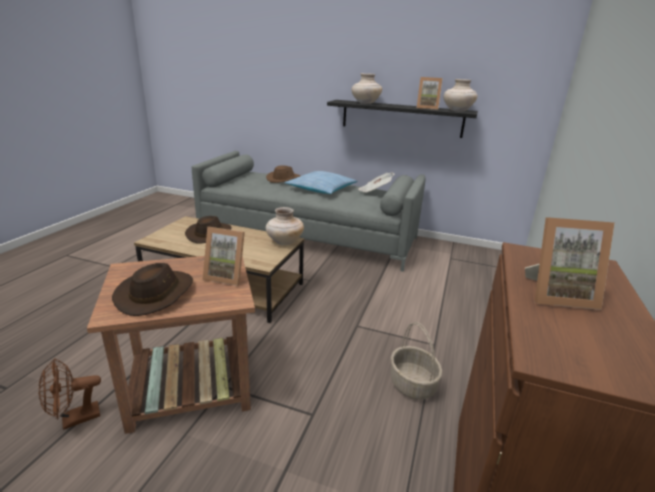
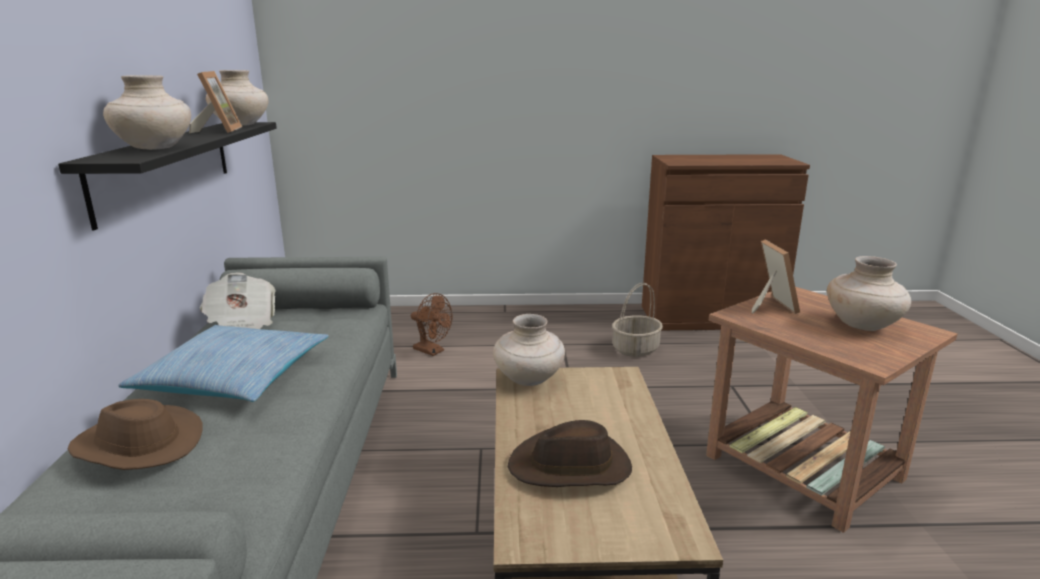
camera: 110 degrees left, 5 degrees down
(74, 419) = (959, 528): brown fan -> brown fan (432, 351)
(156, 294) = (862, 325): brown hat -> beige vase
(557, 294) = (726, 160): picture frame -> none

